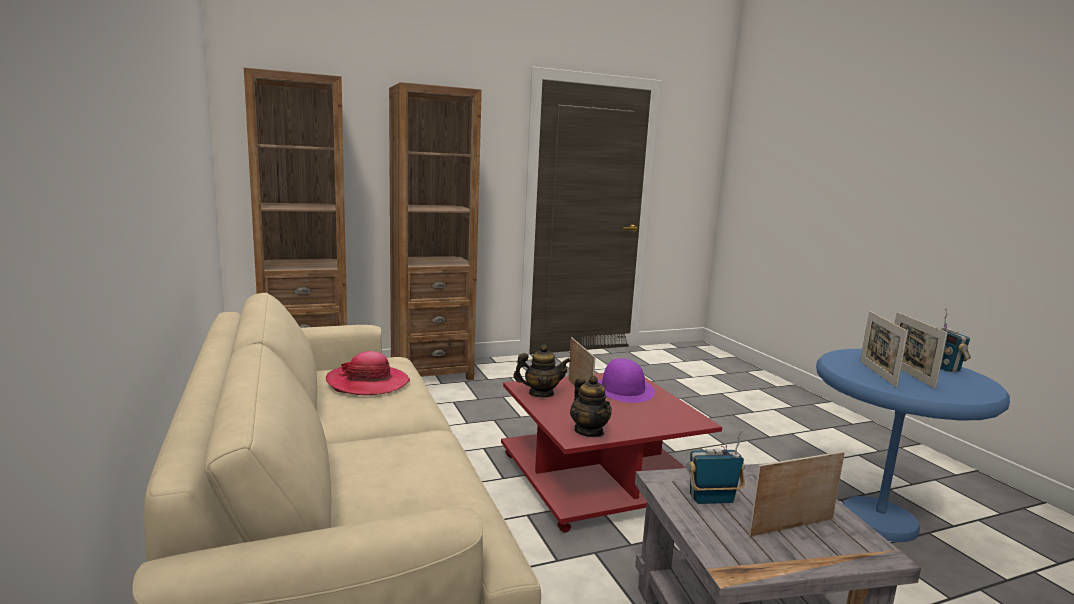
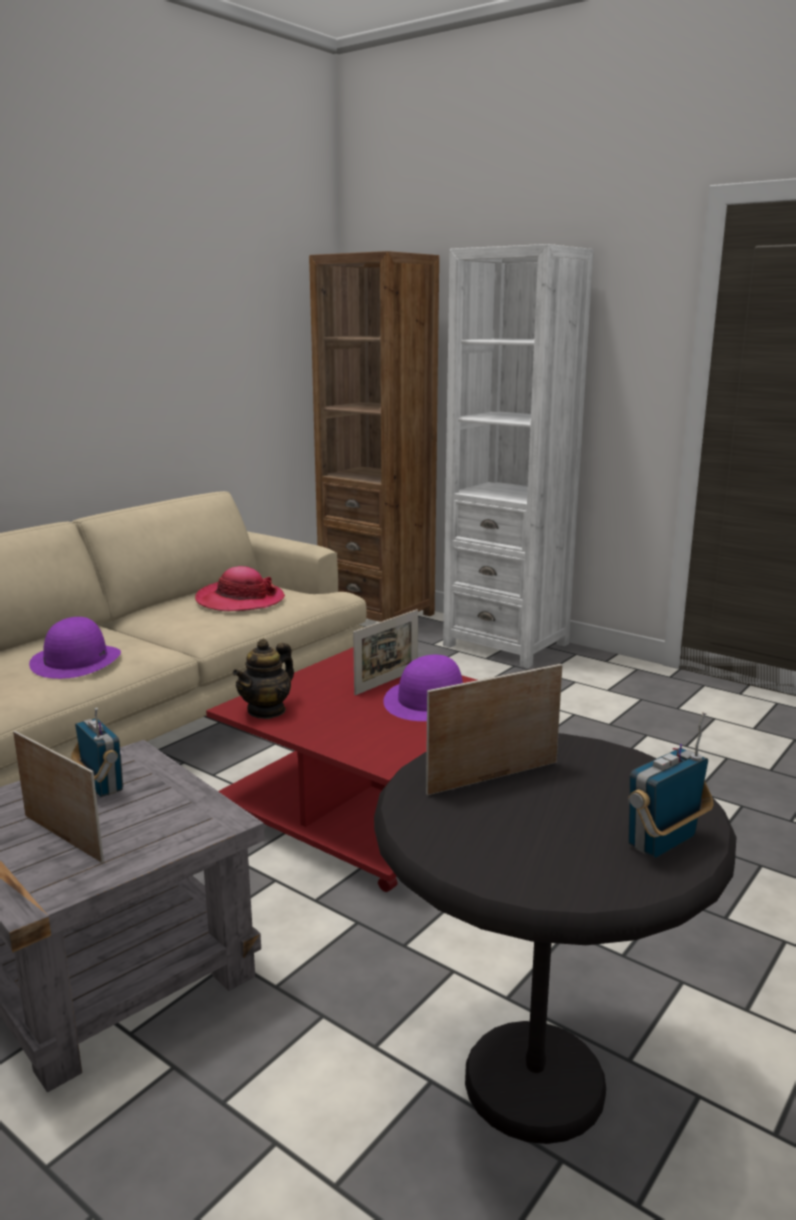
camera: 60 degrees right, 5 degrees up
(416, 467) = (76, 660): none -> purple hat
(431, 372) = (506, 644): brown bookcase -> white bookcase
(541, 393) = (346, 667): teapot -> none
(879, 521) = (534, 1083): blue side table -> black side table
(910, 374) = (538, 807): picture frame -> none

